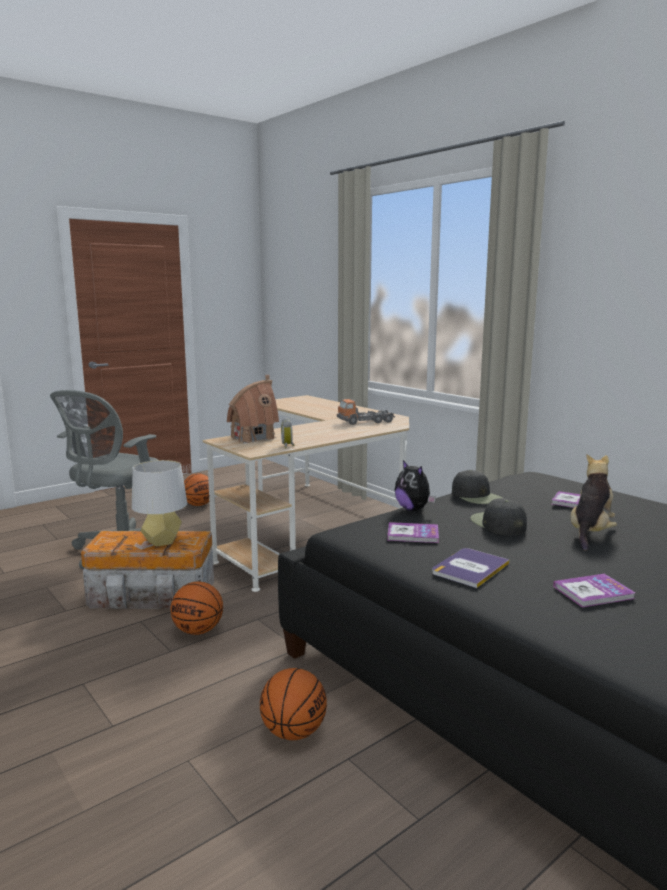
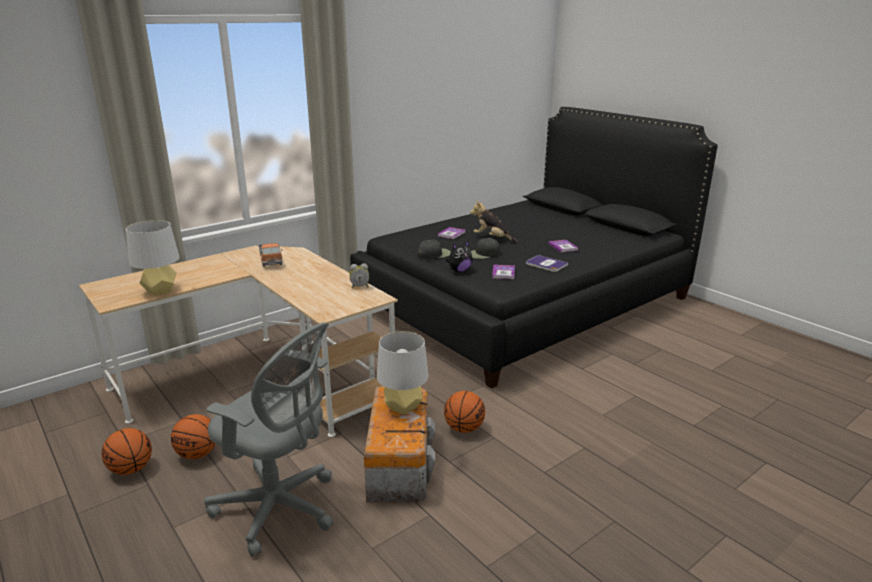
camera: 90 degrees left, 10 degrees up
(252, 437) = (321, 301): toy house -> none
(290, 407) = (160, 291): none -> grey table lamp
(294, 732) = (568, 384): basketball -> basketball (197, 454)

